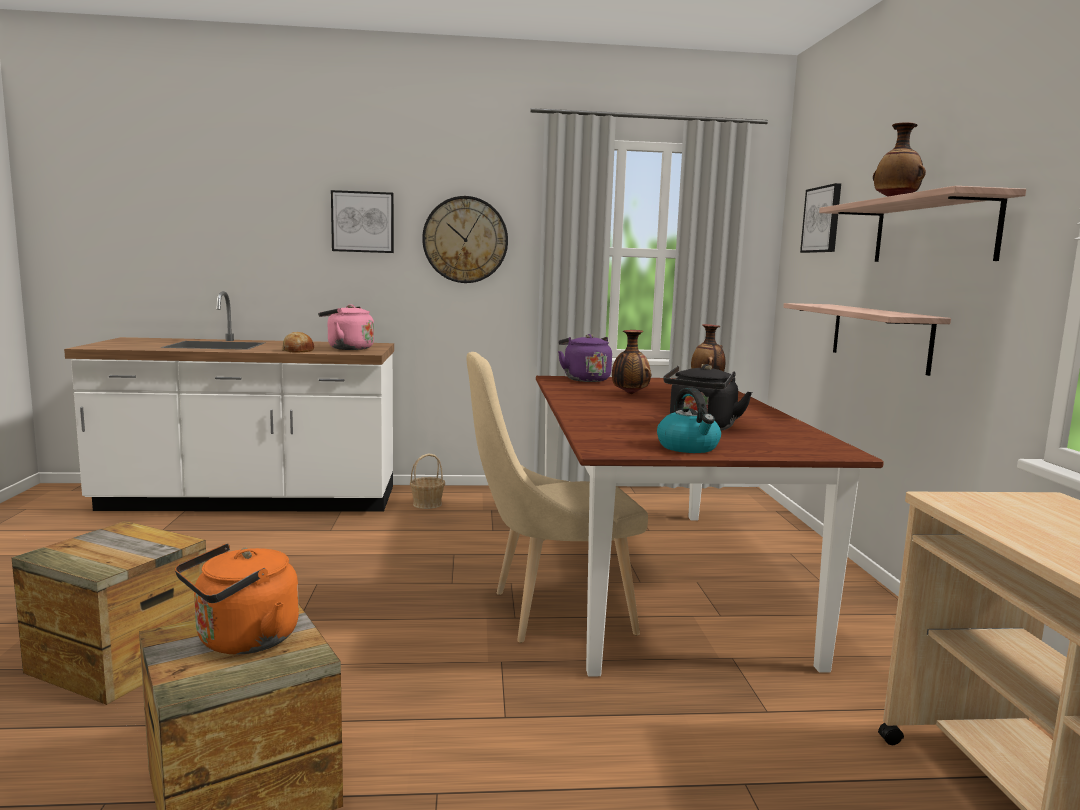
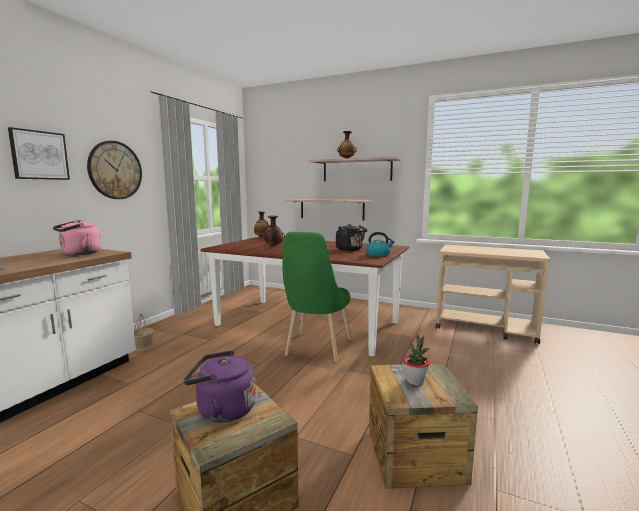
camera: 60 degrees left, 0 degrees up
(242, 641) = (415, 381): orange kettle -> potted plant
(297, 350) = (57, 261): bread -> none
(552, 613) = (316, 349): beige chair -> green chair
(584, 379) = (228, 245): purple kettle -> purple kettle (222, 410)
(822, 219) = (281, 163): picture -> none

